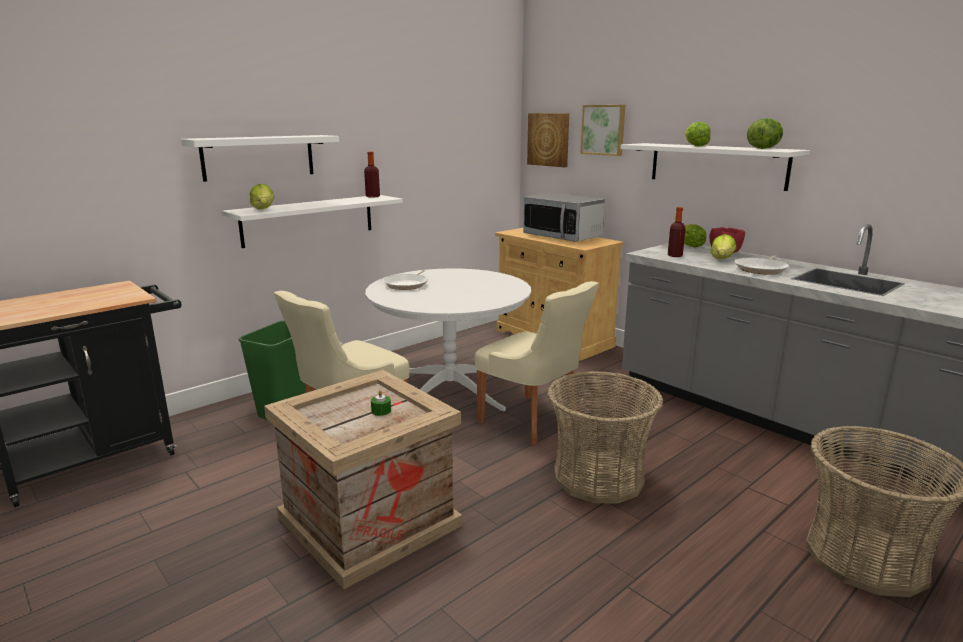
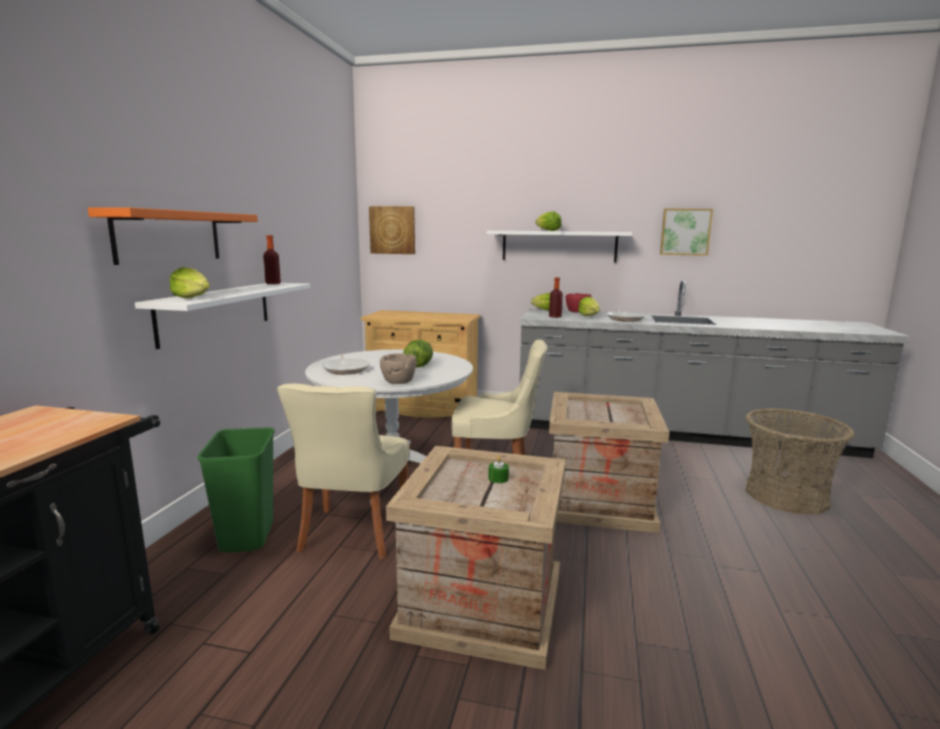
camera: 35 degrees left, 5 degrees down
(259, 157) = (169, 236): white shelf -> orange shelf
(423, 303) = (398, 381): none -> brown bowl
(562, 237) = (427, 315): microwave -> none
(598, 477) = (597, 500): basket -> crate
(604, 130) = (452, 220): picture -> picture (685, 232)
(763, 148) = (602, 231): lettuce -> lettuce (419, 366)

